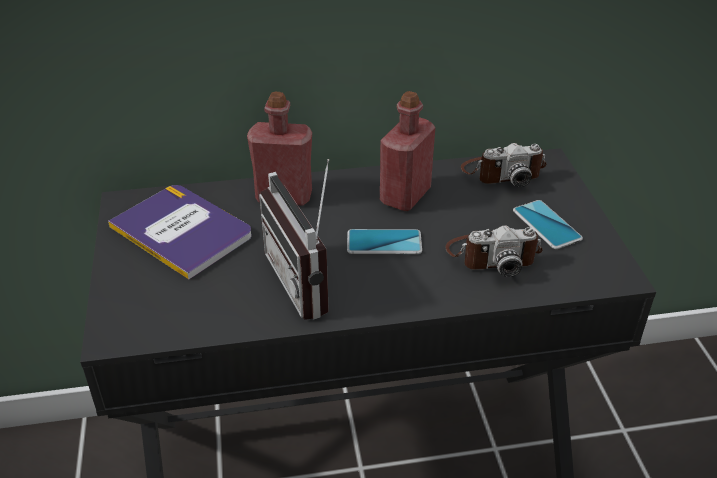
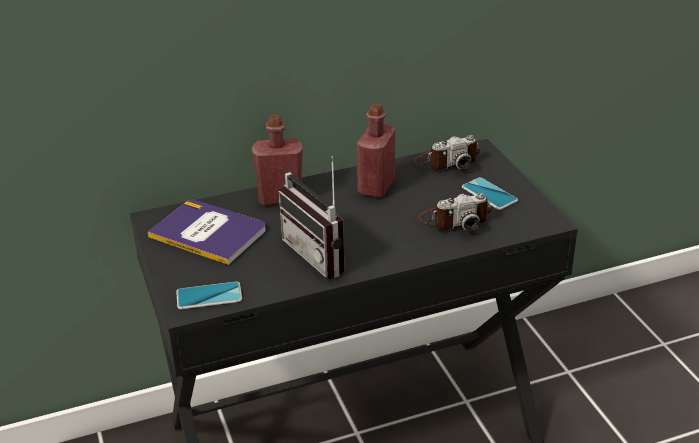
camera: 10 degrees left, 5 degrees down
(384, 243) = (370, 221): phone -> phone (209, 296)

